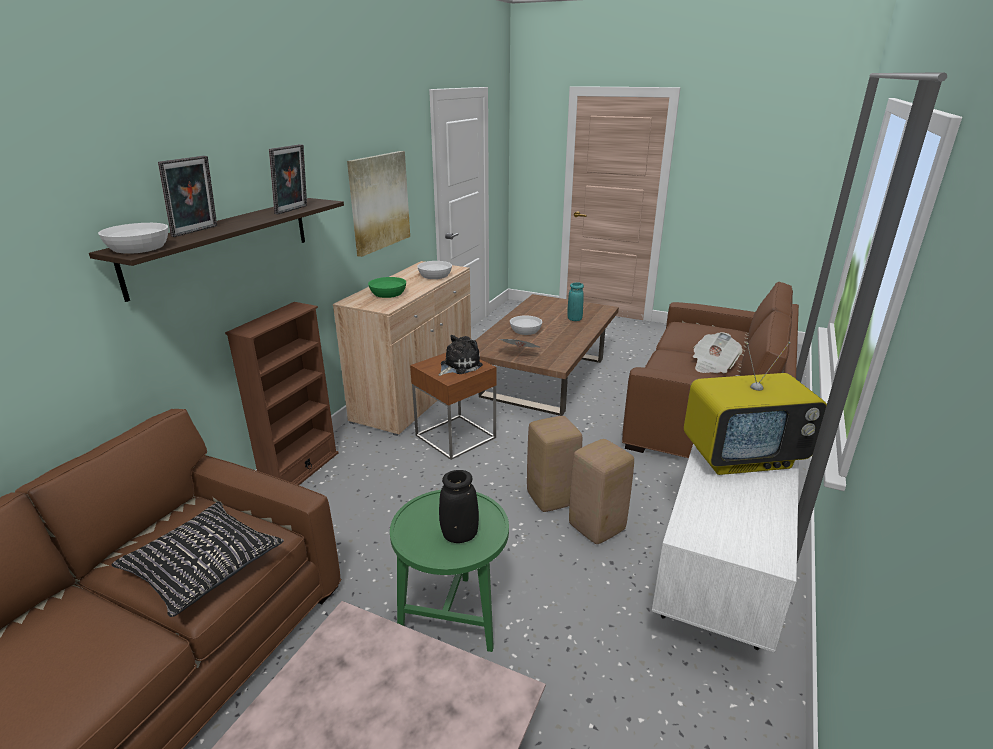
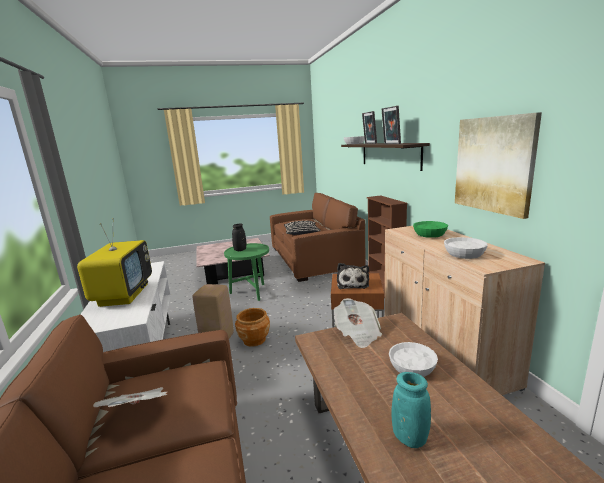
camera: 140 degrees right, 10 degrees down
(552, 498) = (254, 340): beige stool -> brown planter
(742, 457) = (124, 294): television -> television turned 135 degrees clockwise

